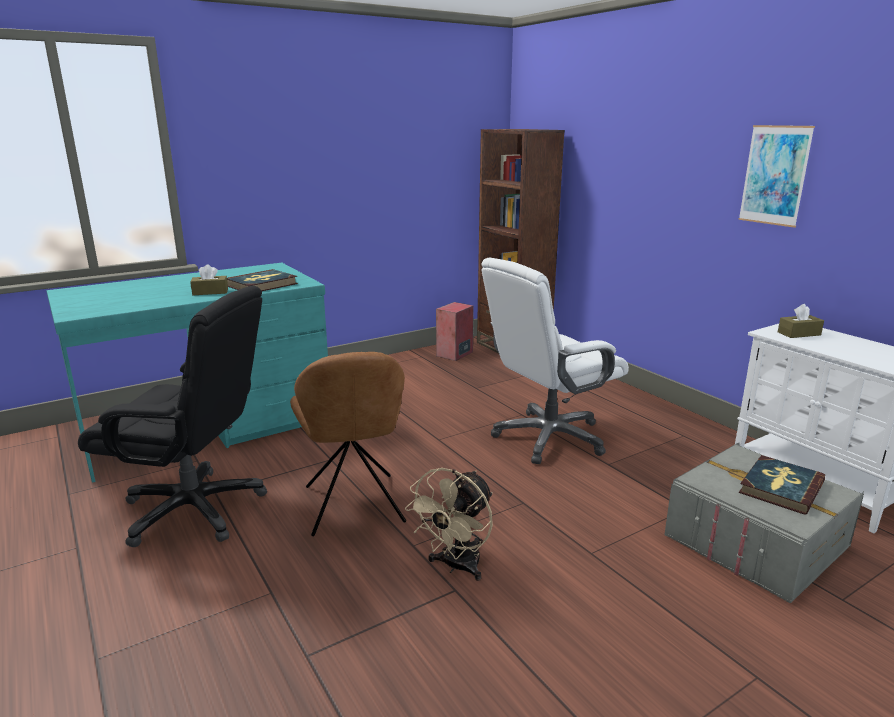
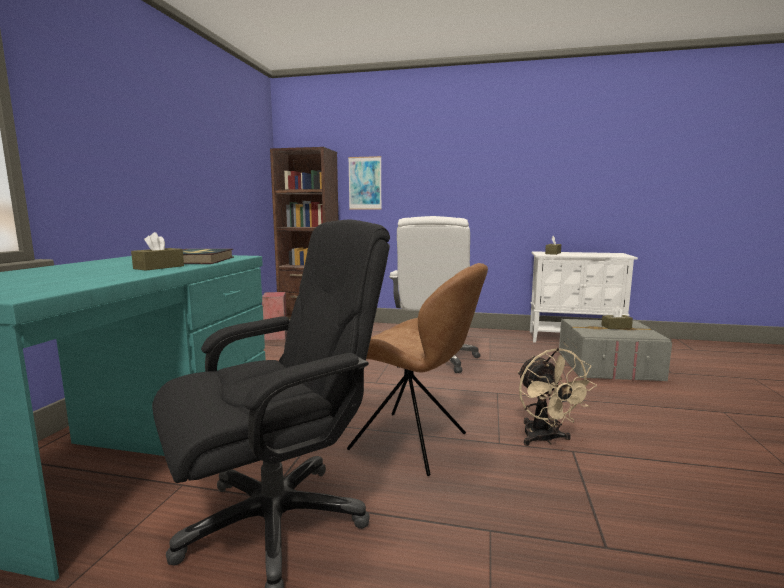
camera: 45 degrees left, 10 degrees down
(775, 175) = (507, 170): picture -> picture (365, 183)
(780, 487) = (616, 327): book -> brown tissue box

